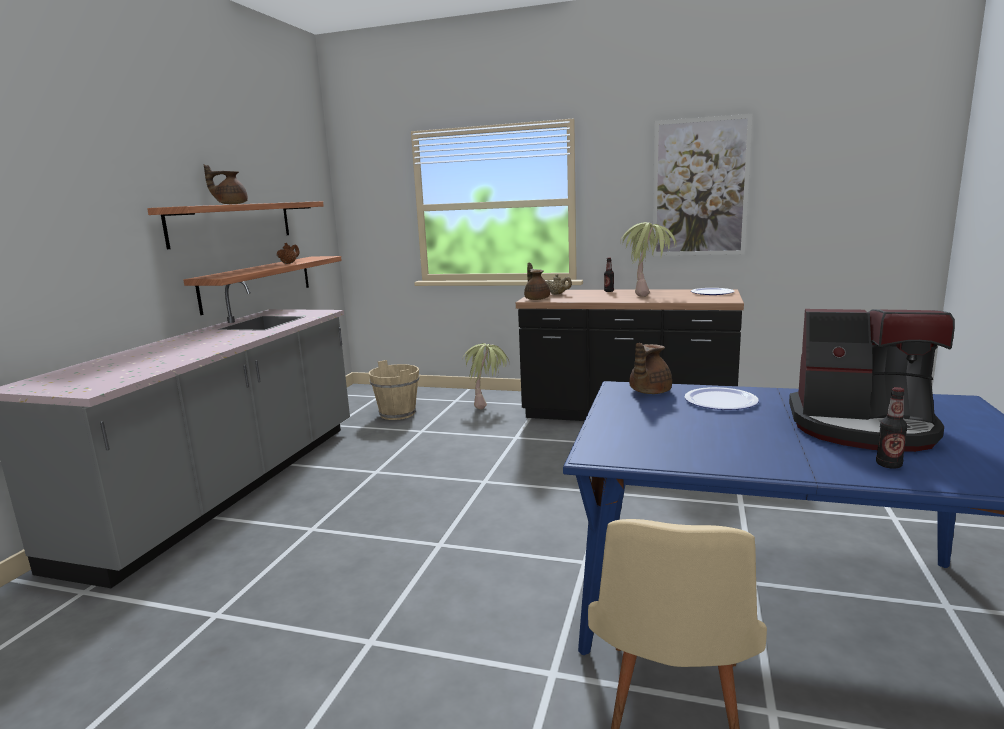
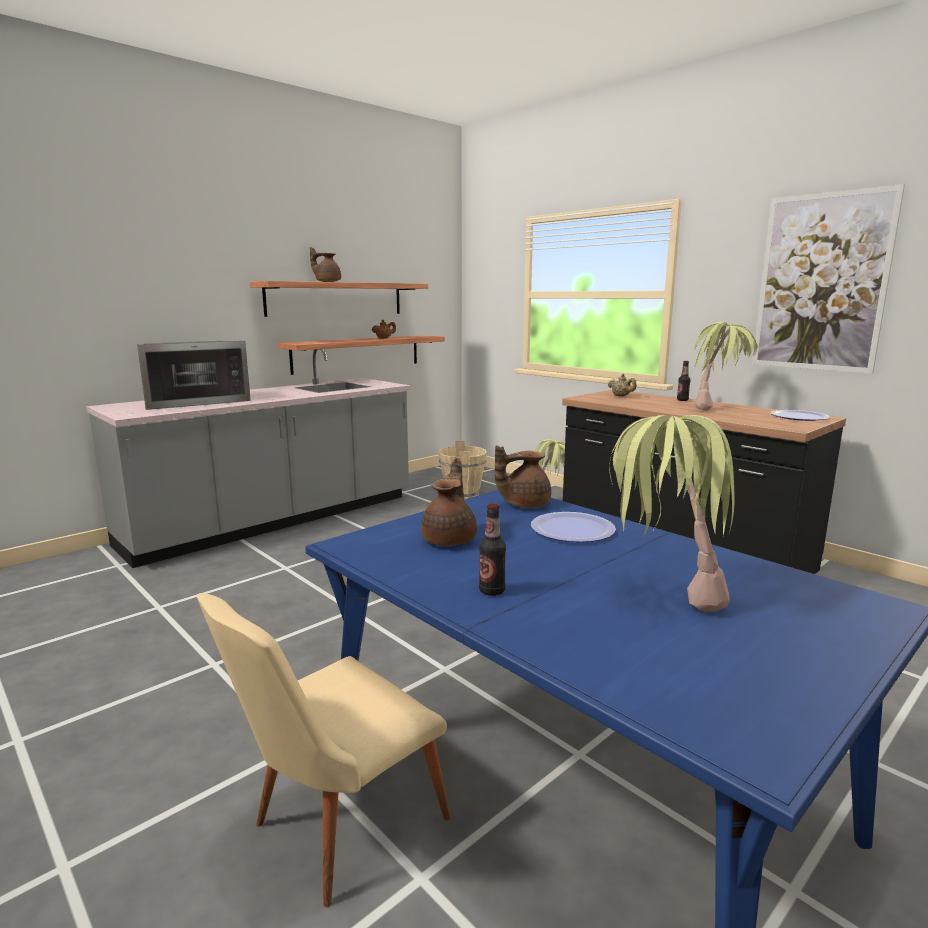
camera: 30 degrees right, 0 degrees up
(135, 361) = (195, 401): none -> microwave
(537, 299) = (589, 397): brown teapot -> brown teapot (450, 539)
(862, 427) = (660, 597): coffee machine -> potted plant
(888, 465) = (586, 641): bottle -> bottle (492, 591)

